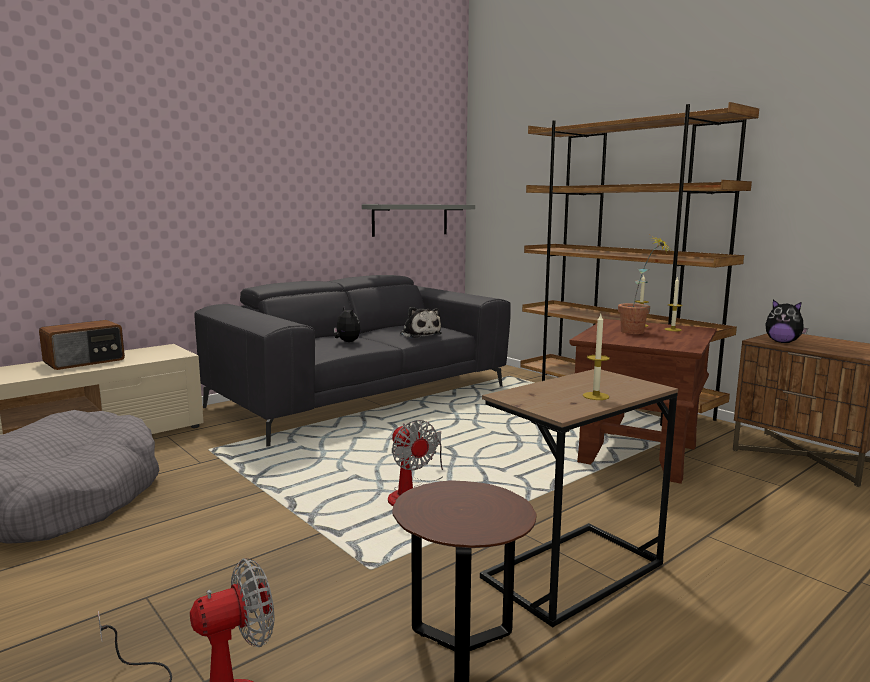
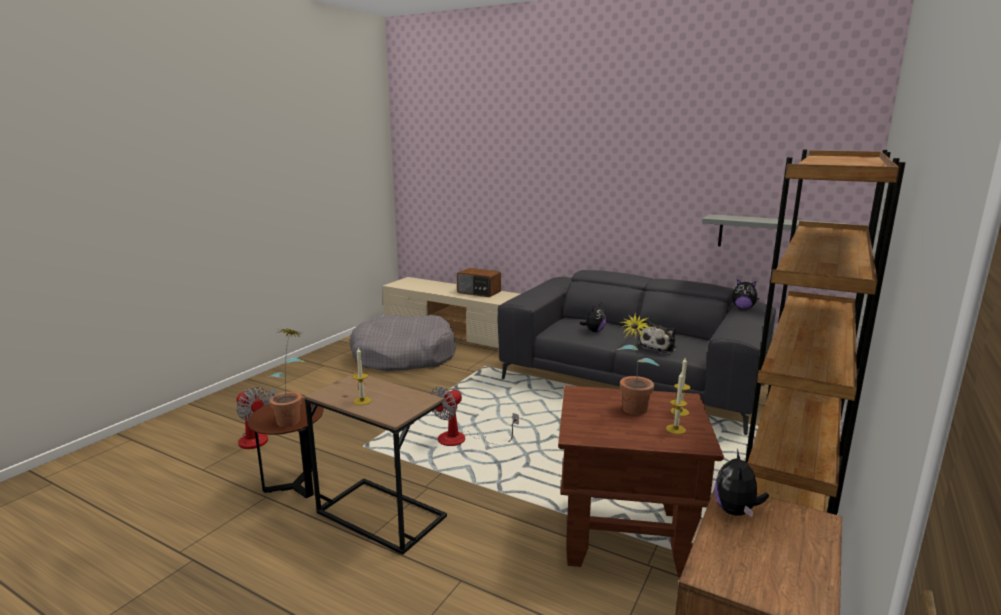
camera: 70 degrees right, 5 degrees up
(422, 289) = (743, 308): none -> plush toy
(483, 504) = (292, 418): none -> potted plant

